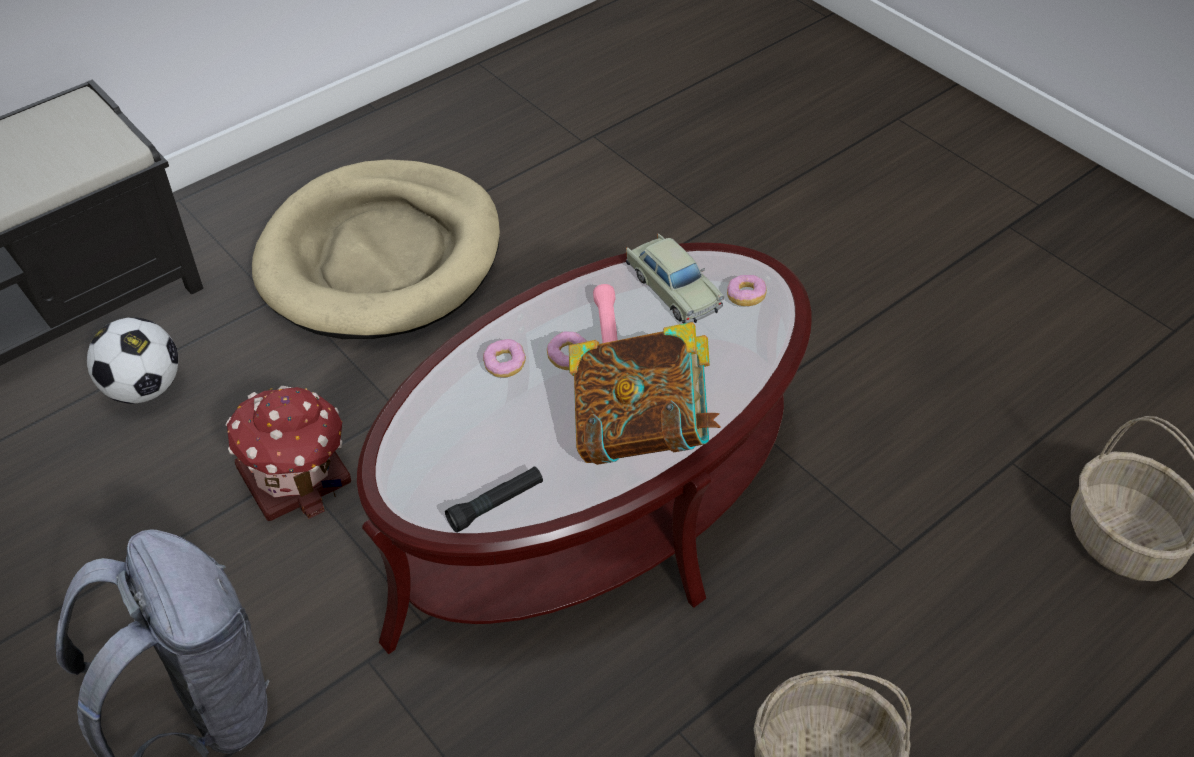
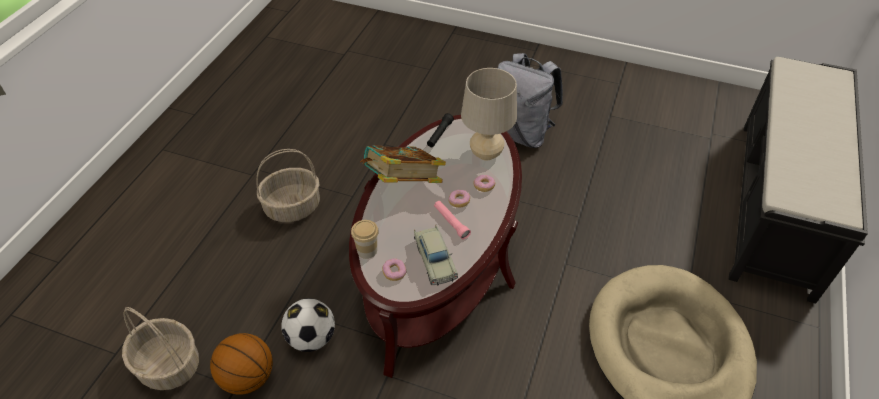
camera: 150 degrees right, 0 degrees up
(144, 388) = (683, 219): football -> football (312, 338)
(297, 475) = (576, 215): toy house -> none
(446, 422) = (486, 154): none -> beige table lamp
(673, 289) = (435, 259): beige toy car -> beige toy car turned 135 degrees counterclockwise
(771, 343) = (367, 250): none -> cup
(990, 467) = (248, 377): none -> basketball

